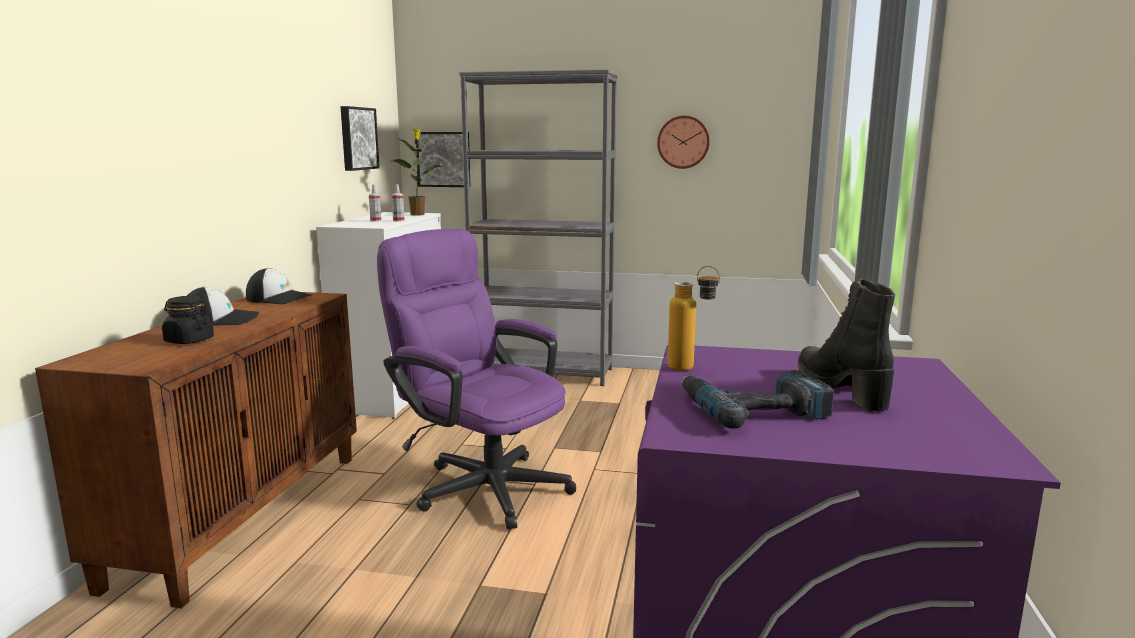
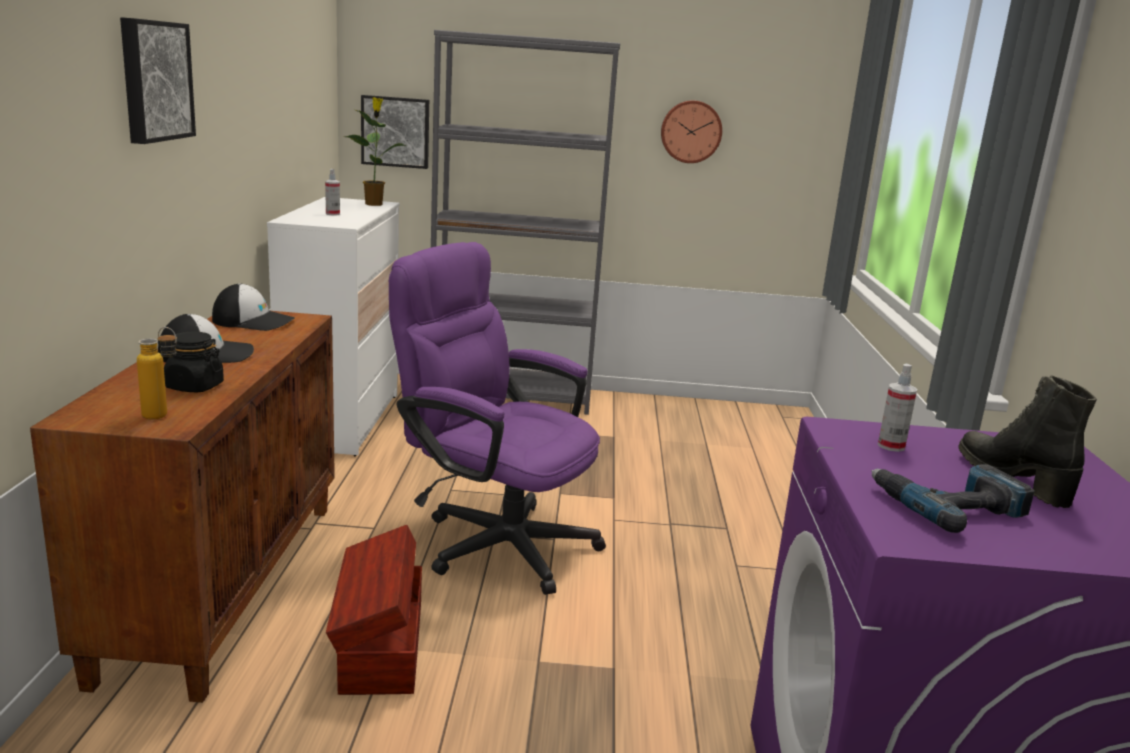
camera: 10 degrees left, 5 degrees up
(347, 568) = (379, 646): none -> brown storage box
(357, 138) = (302, 106): picture -> picture (154, 80)
(398, 220) = (361, 215): spray bottle -> spray bottle (891, 446)
(691, 369) = (852, 452): bottle -> bottle (163, 417)

